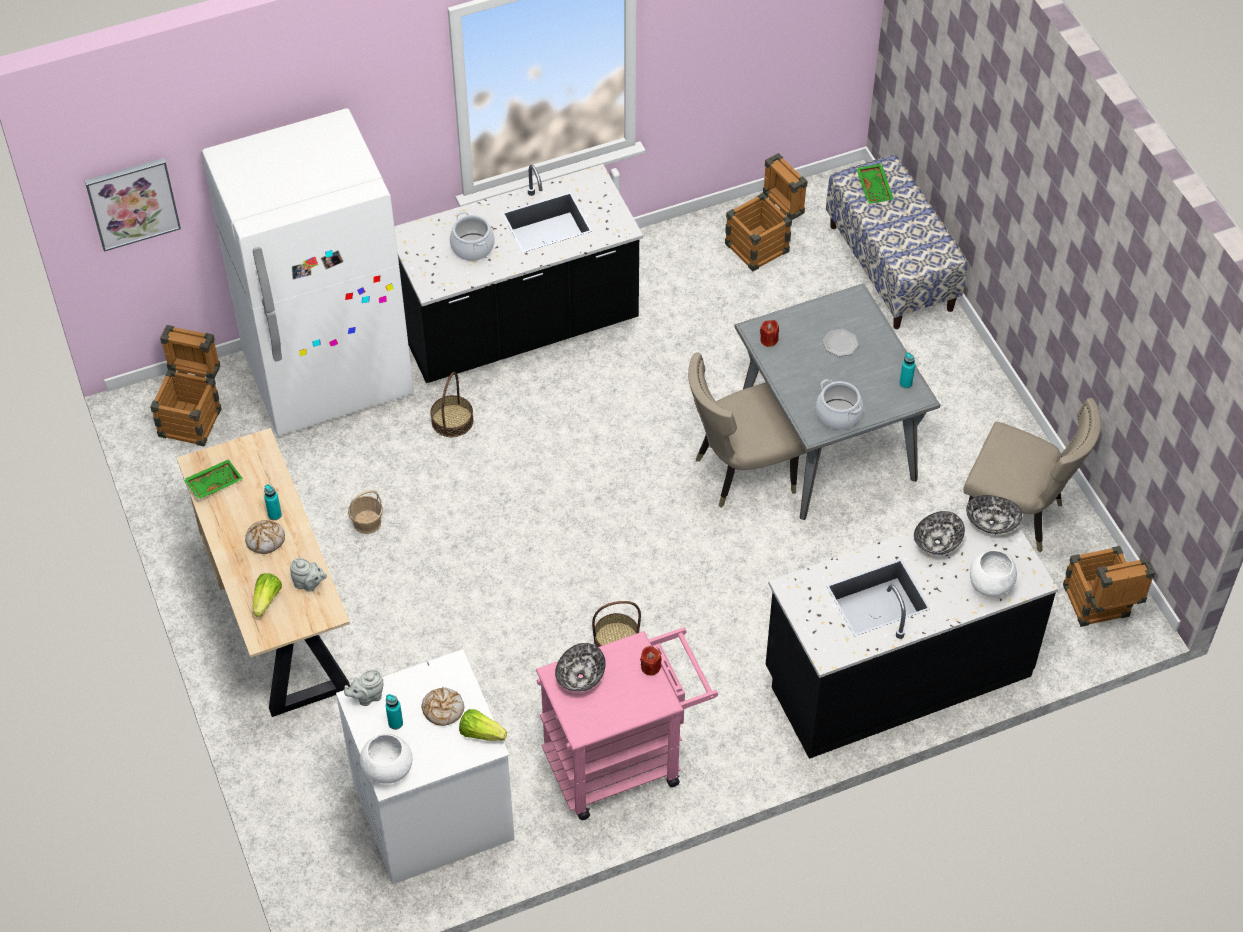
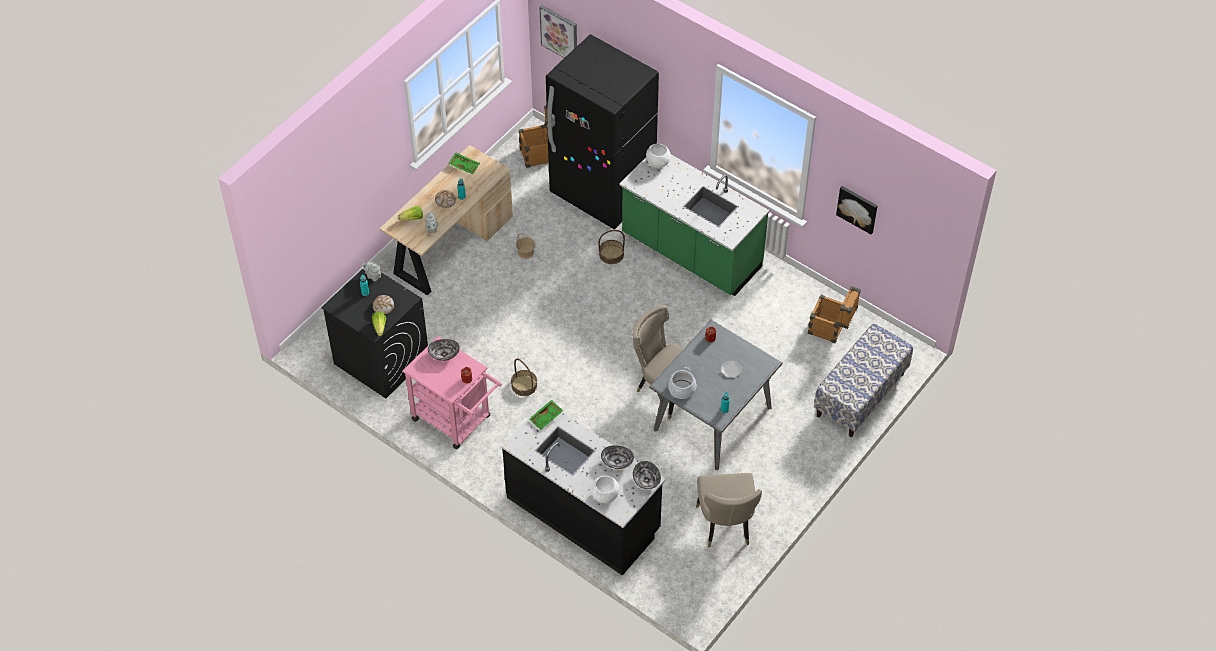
camera: 60 degrees right, 0 degrees up
(329, 377) = (602, 192): white fridge -> black fridge
(388, 770) = (339, 302): white bowl -> white bowl (657, 163)
(432, 812) = (380, 359): white washing machine -> black washing machine
(472, 247) = (670, 185): cooking pot -> none
(519, 329) = (691, 252): black counter -> green counter
(725, 47) = (857, 208): none -> picture
(875, 188) = (878, 347): green tray -> green tray (546, 417)
(1098, 608) = (688, 589): crate -> none

